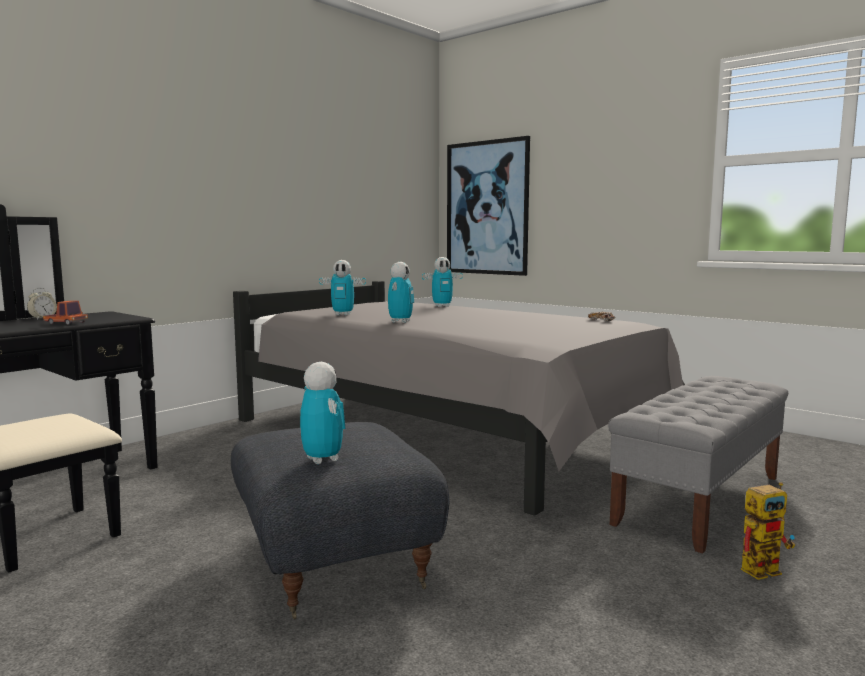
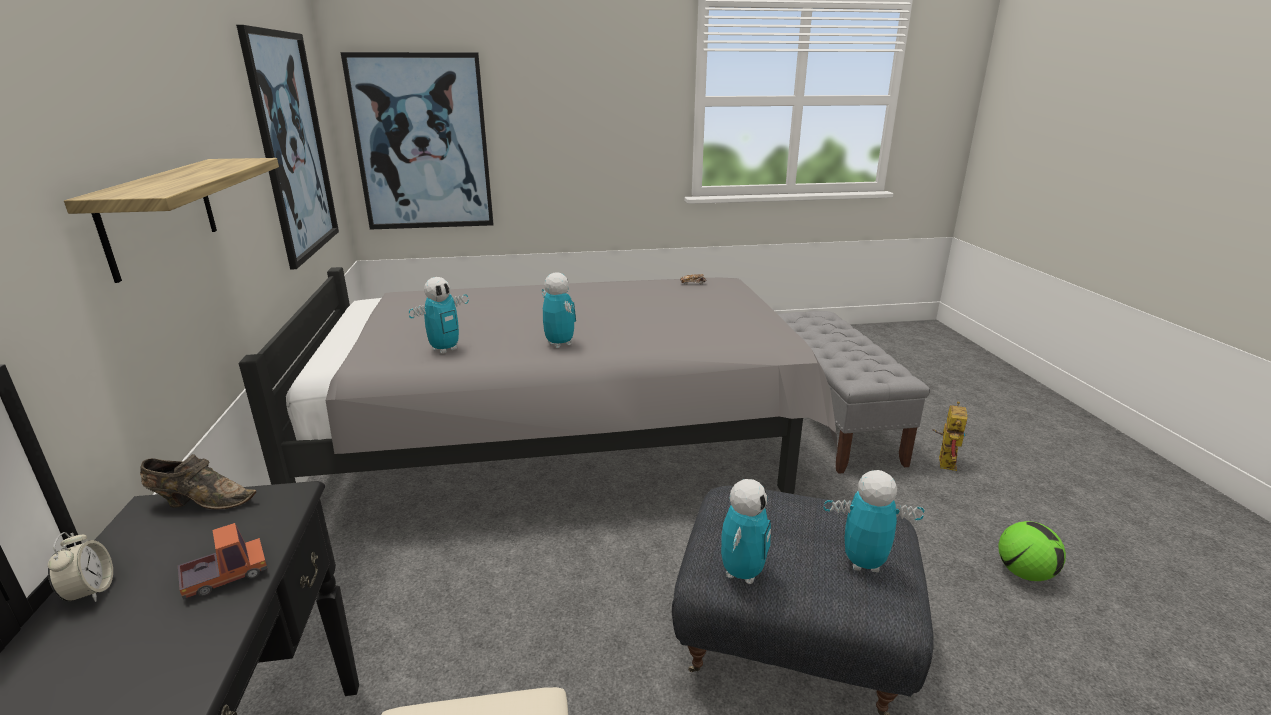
camera: 50 degrees left, 15 degrees up
(116, 314) = (201, 502): none -> brown shoe
(205, 198) = (160, 215): none -> shelf
(369, 196) = (293, 146): none -> picture
(442, 306) = (490, 294): toy robot -> toy robot (742, 573)
(623, 656) = (1024, 573): none -> football

